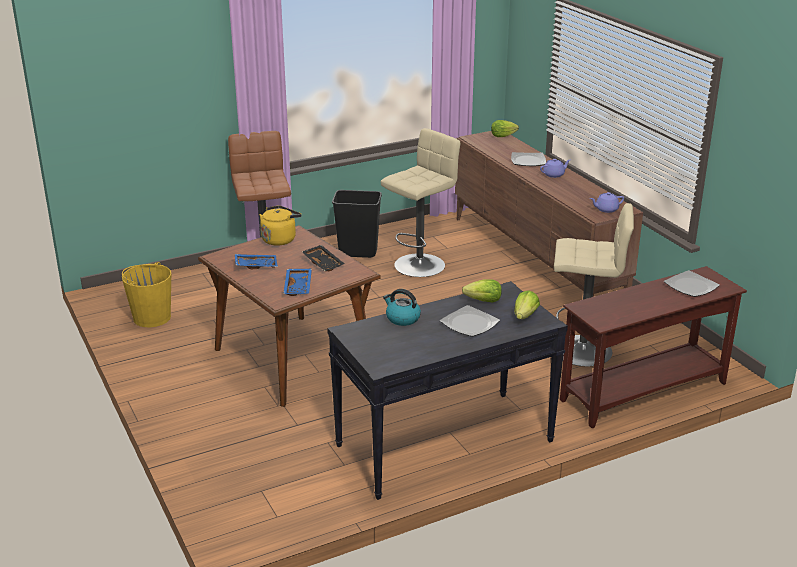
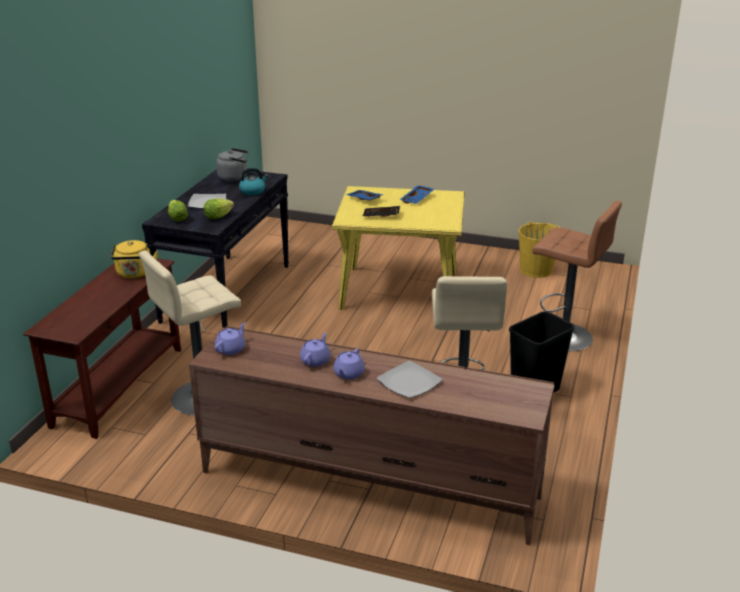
camera: 135 degrees right, 0 degrees up
(280, 239) = (445, 217): yellow kettle -> yellow kettle (134, 274)
(292, 358) = (400, 291): brown dining table -> yellow dining table
(389, 349) = (234, 178): none -> grey kettle
(502, 136) = (512, 414): lettuce -> none
(562, 186) = (315, 360): none -> purple teapot
(691, 286) = (79, 315): plate -> none

